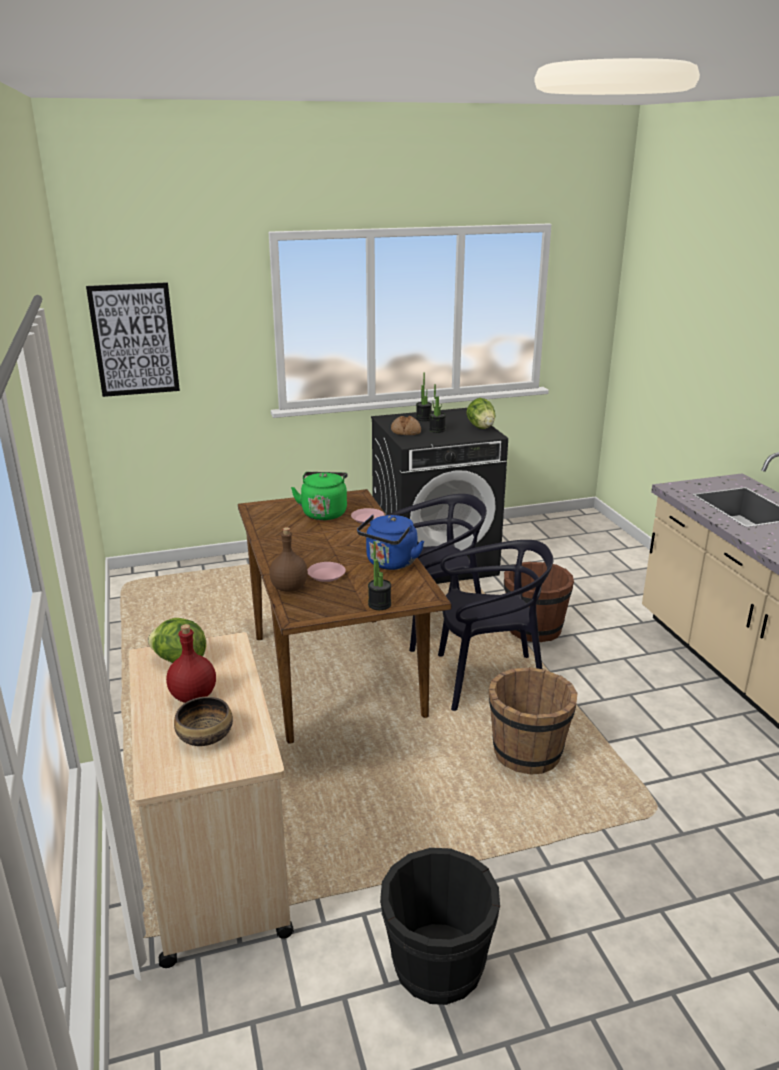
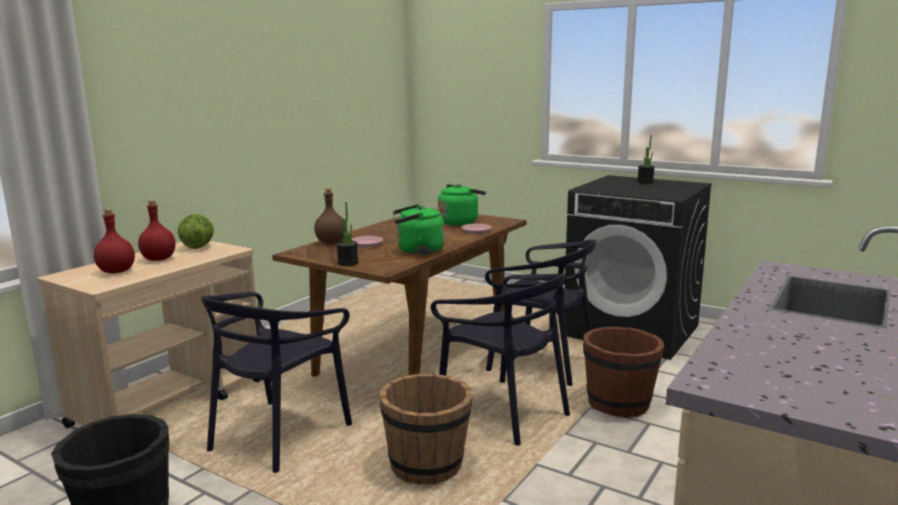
camera: 50 degrees right, 10 degrees down
(134, 340) = (445, 88): picture -> none
(205, 735) = (117, 271): bowl -> red bottle
(386, 810) = (279, 435): none -> black chair
(390, 563) = (417, 251): blue kettle -> green kettle
(406, 431) = (604, 184): bread -> none
(437, 430) = (633, 187): potted plant -> none
(481, 427) = (679, 192): lettuce -> none

